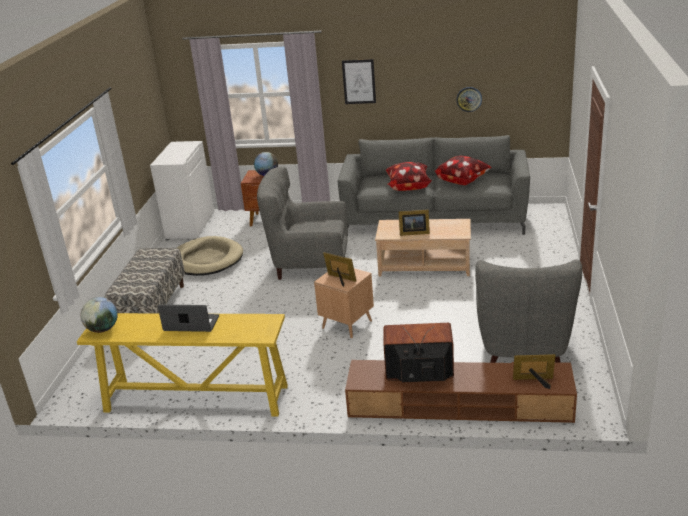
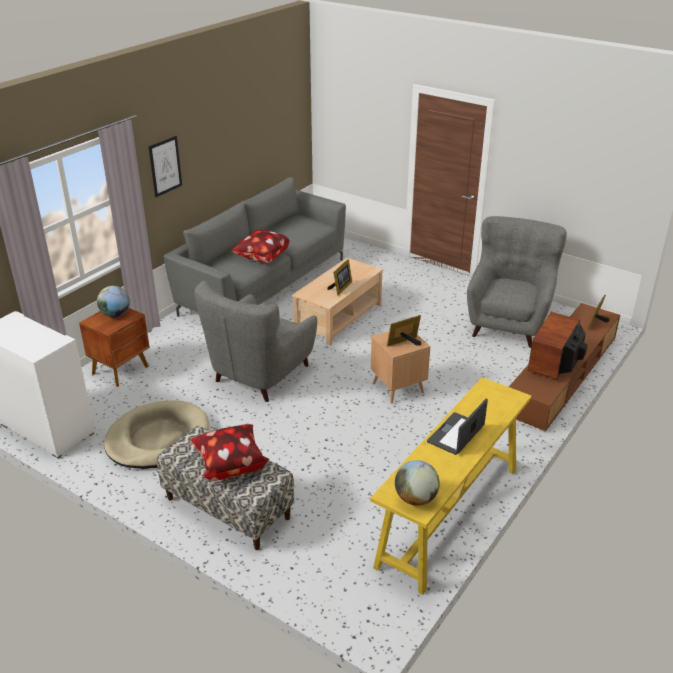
camera: 65 degrees left, 5 degrees up
(462, 181) = (287, 233): pillow -> pillow (230, 464)
(469, 99) = (250, 153): wall clock -> none
(523, 348) = (508, 323): grey armchair -> grey armchair turned 105 degrees counterclockwise

